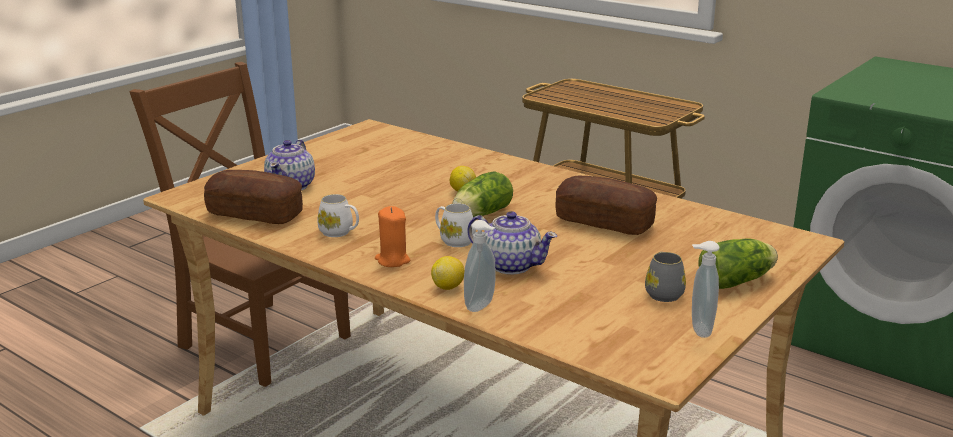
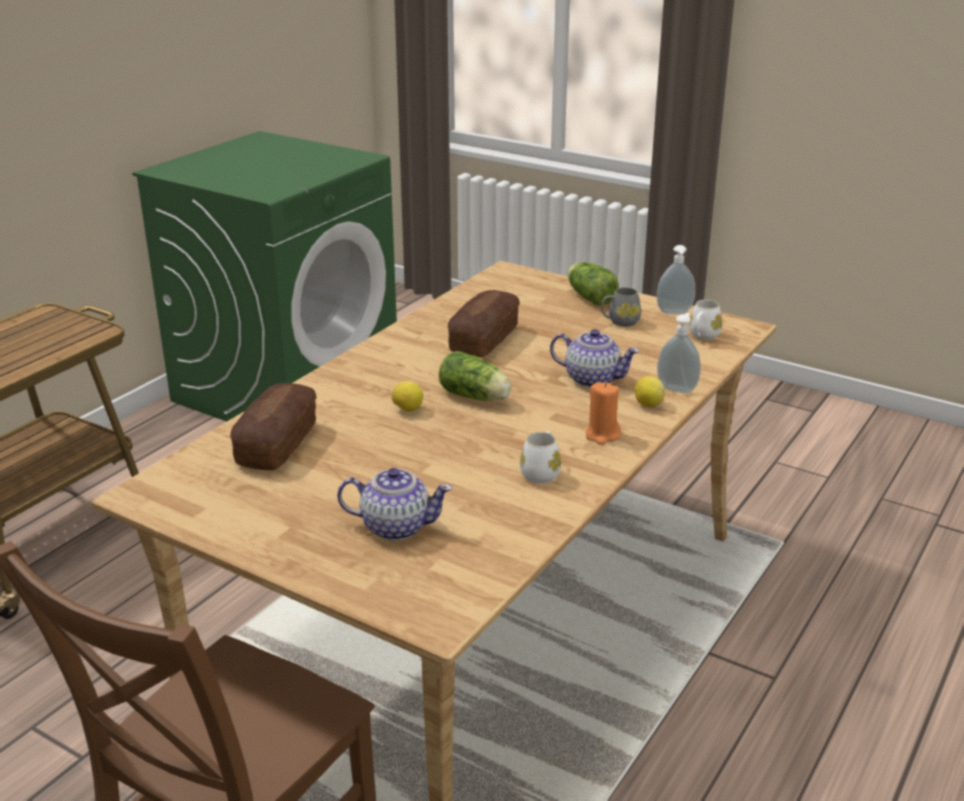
camera: 95 degrees left, 5 degrees up
(255, 214) = (498, 539): bread -> bread (277, 444)
(454, 240) = (544, 407): white mug -> white mug (702, 336)
(510, 265) = (592, 379): teapot -> teapot turned 90 degrees clockwise

